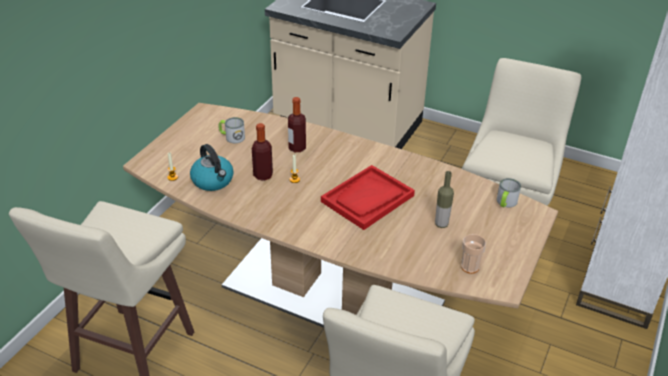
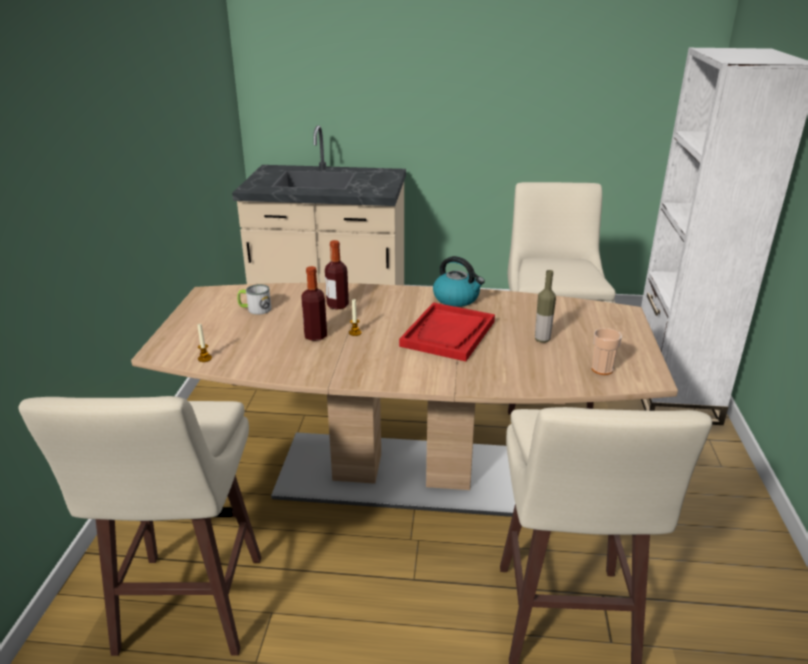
camera: 20 degrees left, 10 degrees down
(213, 181) = (258, 352): kettle -> kettle (457, 299)
(505, 203) = (588, 310): mug -> none

